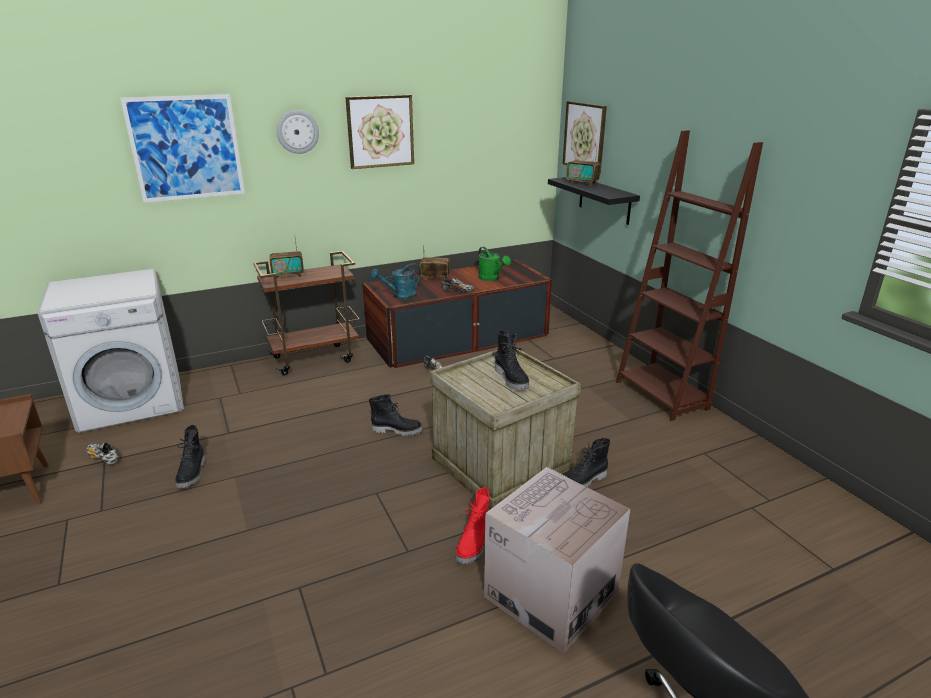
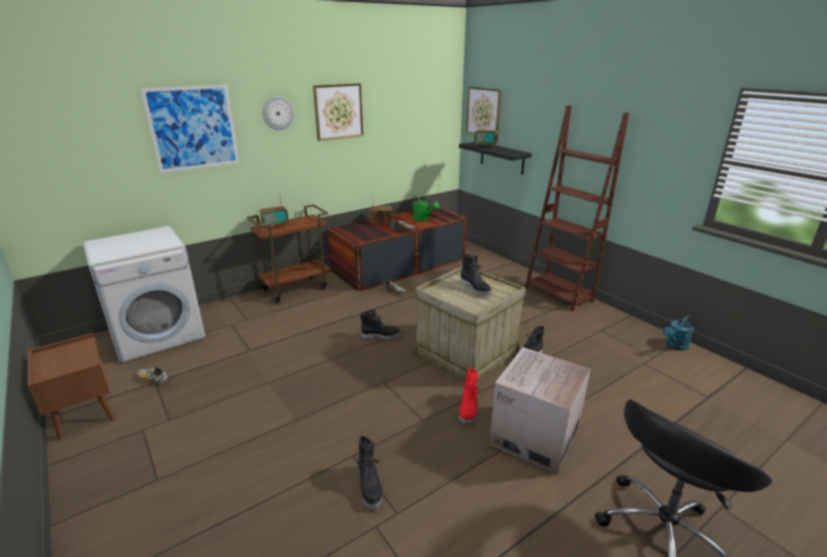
camera: 10 degrees left, 0 degrees up
(193, 473) = (233, 383): black boot -> black boot (370, 487)
(400, 296) = (361, 236): turquoise watering can -> turquoise watering can (675, 346)

